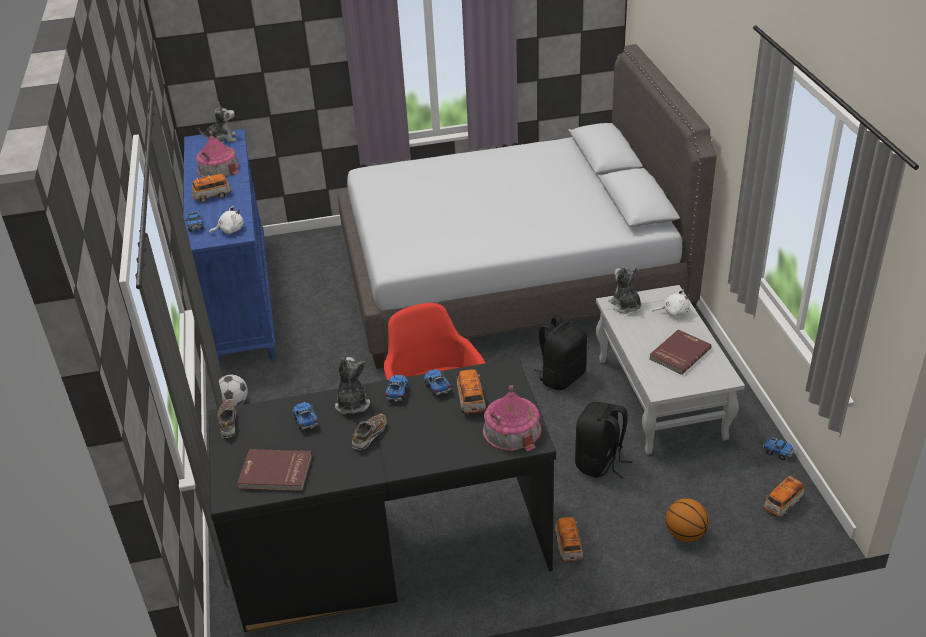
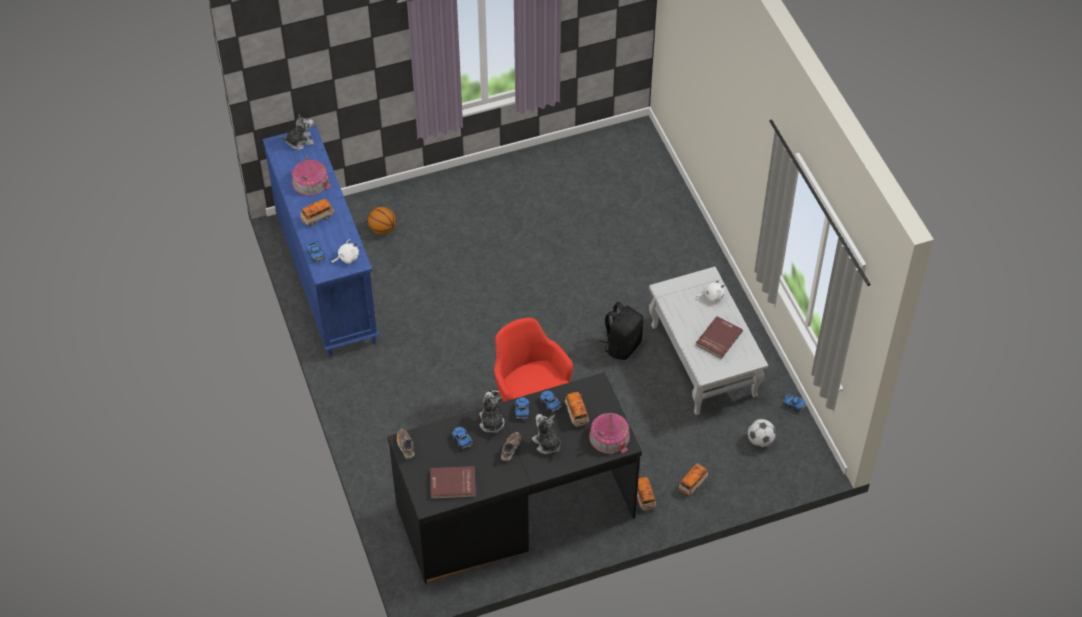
camera: 10 degrees left, 15 degrees up
(233, 403) = (355, 391): football -> football (760, 440)
(510, 277) = (564, 239): grey bed -> none
(600, 462) = (660, 425): black backpack -> none
(625, 305) = (673, 291): plush toy -> plush toy (547, 443)
(685, 534) = (727, 480): basketball -> basketball (382, 229)
(783, 504) = (797, 450): toy car -> toy car (692, 483)

